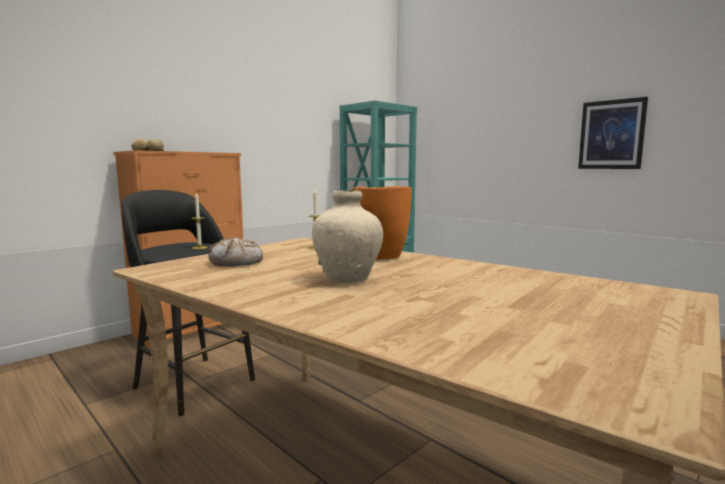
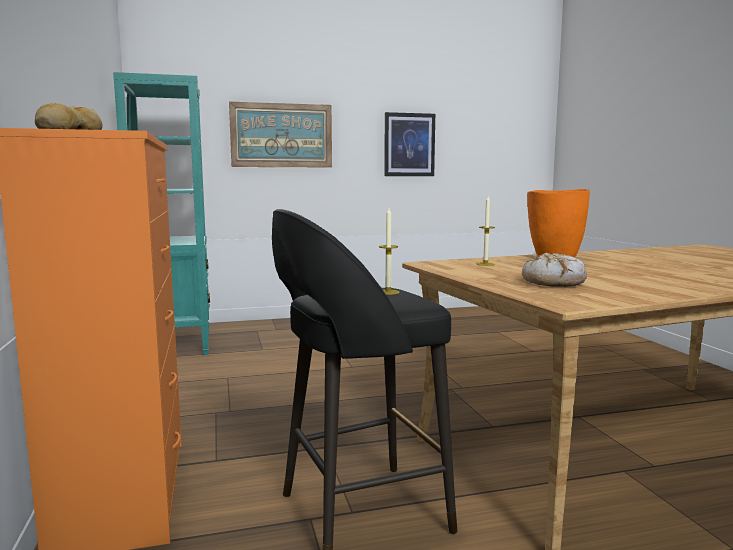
camera: 60 degrees left, 0 degrees up
(348, 279) = (651, 270): beige vase -> none
(487, 134) = (281, 135): none -> picture

